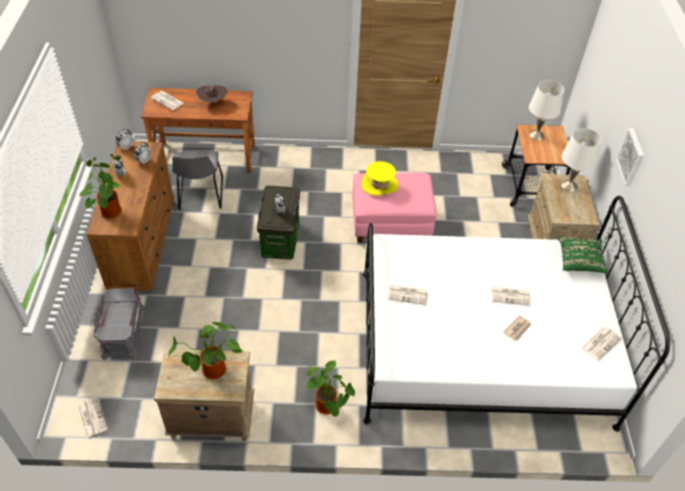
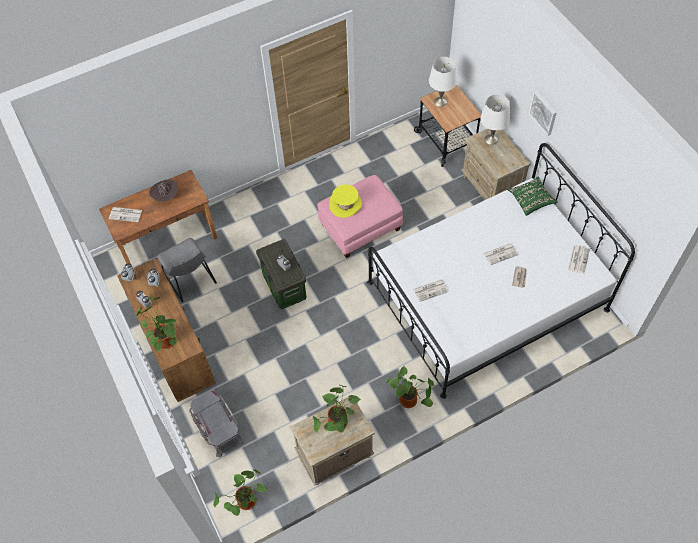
camera: 25 degrees left, 10 degrees up
(92, 417) = (246, 503): newspaper -> potted plant

